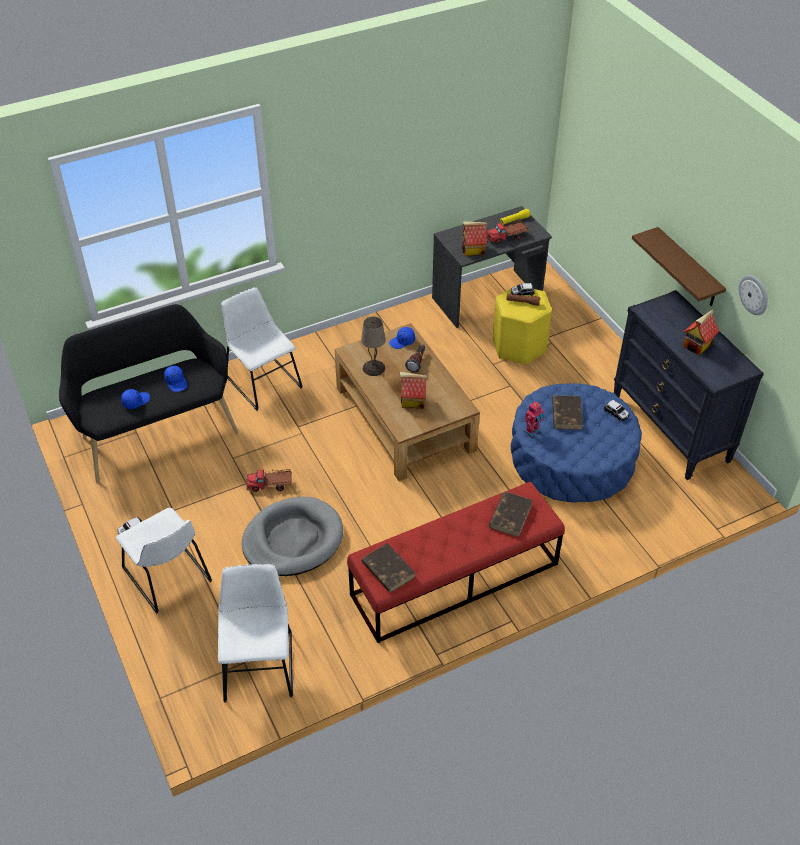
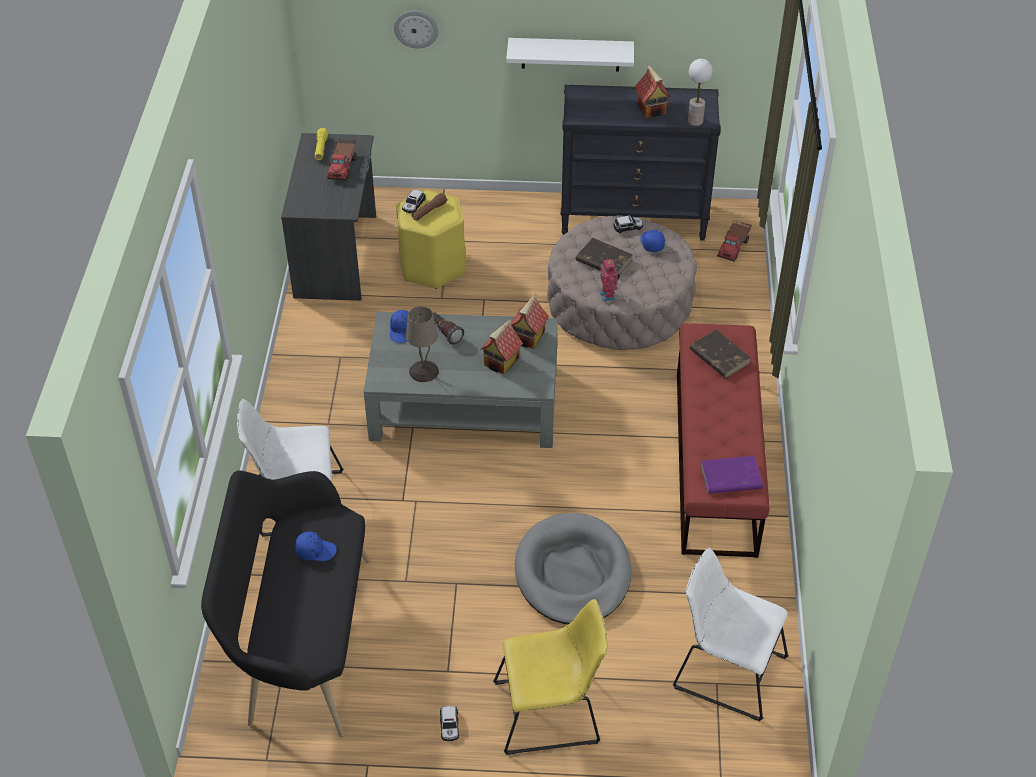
camera: 60 degrees left, 0 degrees up
(135, 401) = (316, 603): blue cap -> blue cap (651, 243)
(169, 577) = (551, 712): white chair -> yellow chair
(270, 484) = (475, 561): toy truck -> toy truck (734, 246)
(387, 569) = (730, 478): brown book -> purple book
(405, 419) = (465, 403): brown coffee table -> grey coffee table
(473, 250) = (340, 200): toy house -> toy house (529, 337)
(571, 458) = (619, 303): blue ottoman -> beige ottoman
(688, 269) = (570, 54): brown shelf -> white shelf
(708, 375) = (695, 121): none -> table lamp
(754, 294) = (675, 24): wall clock -> wall clock (416, 28)

